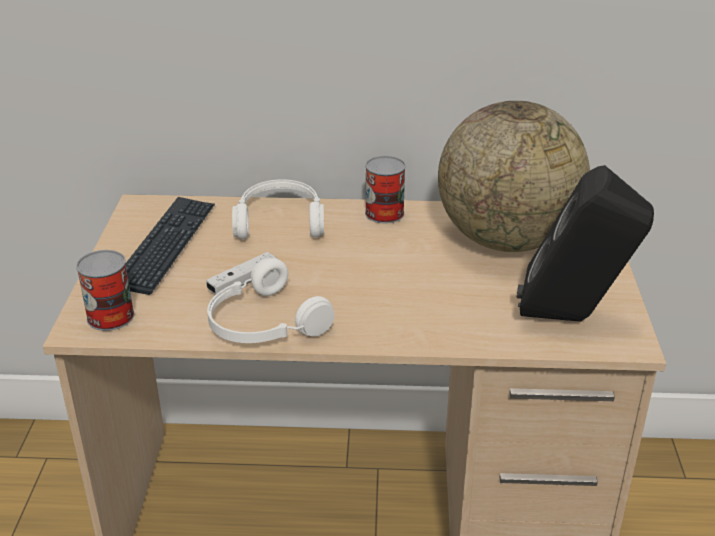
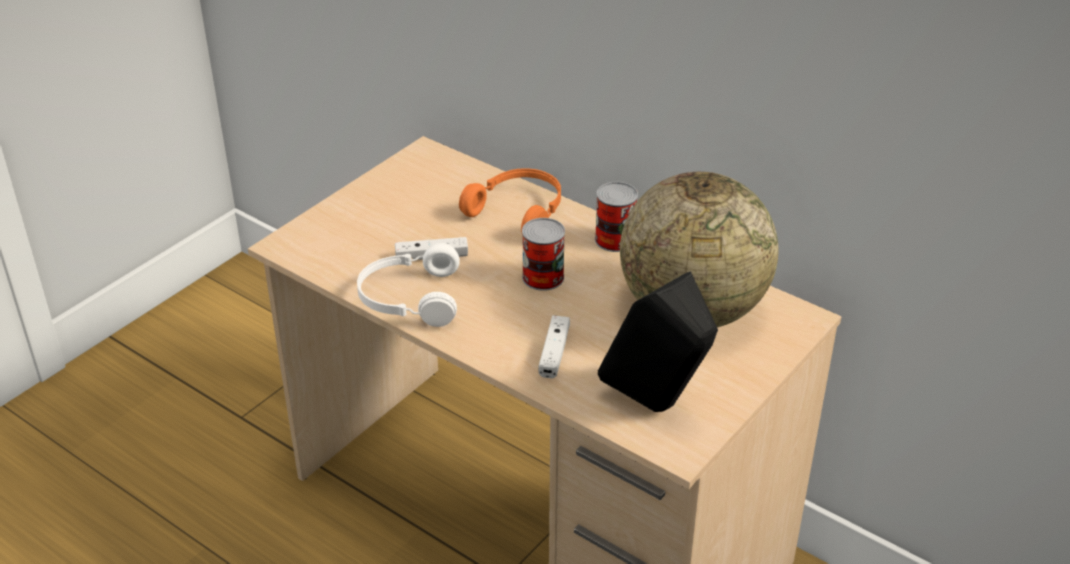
camera: 35 degrees right, 5 degrees up
(110, 316) = (311, 244): can -> can (543, 277)
(166, 245) = (408, 198): keyboard -> none
(280, 220) = (519, 211): white headphones -> orange headphones
(442, 314) = (554, 353): none -> white game controller

